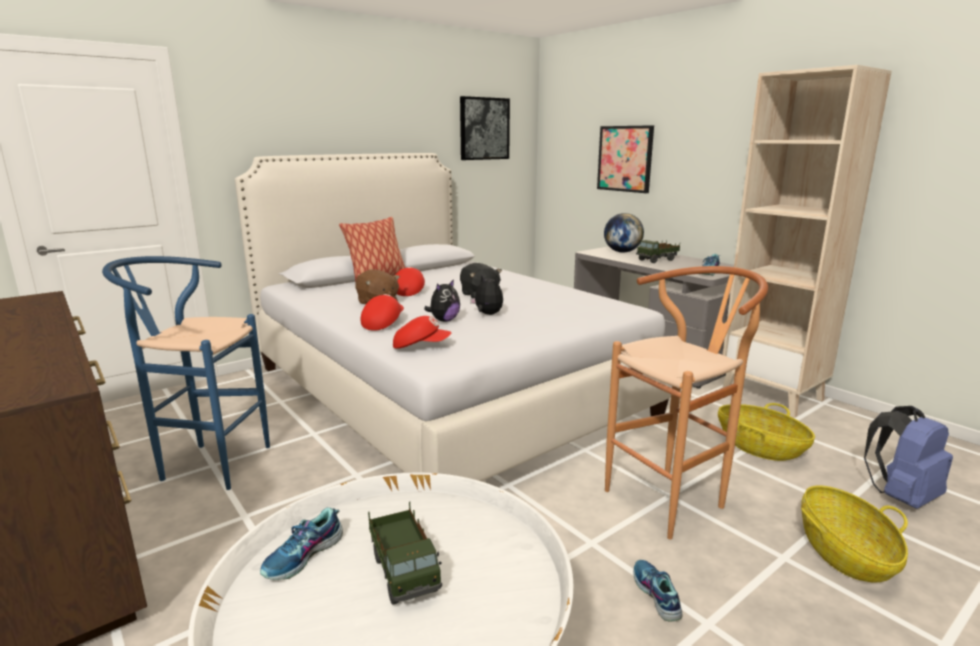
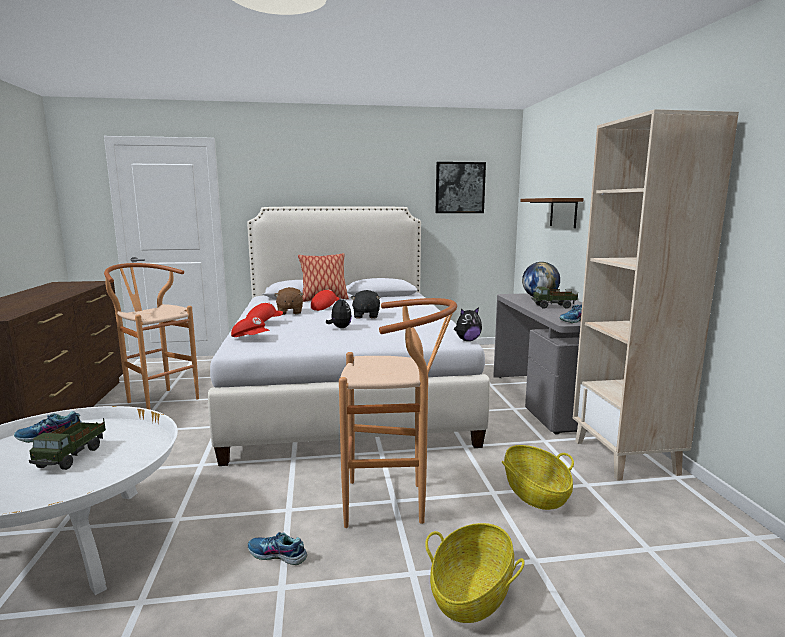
camera: 30 degrees right, 5 degrees down
(206, 463) = (158, 400): blue stool -> brown stool
(444, 320) = (299, 326): plush toy -> plush toy (467, 340)
(625, 158) = (563, 212): picture -> brown shelf
(655, 595) = (277, 555): shoe -> shoe turned 90 degrees counterclockwise
(901, 496) = (618, 576): blue backpack -> none

